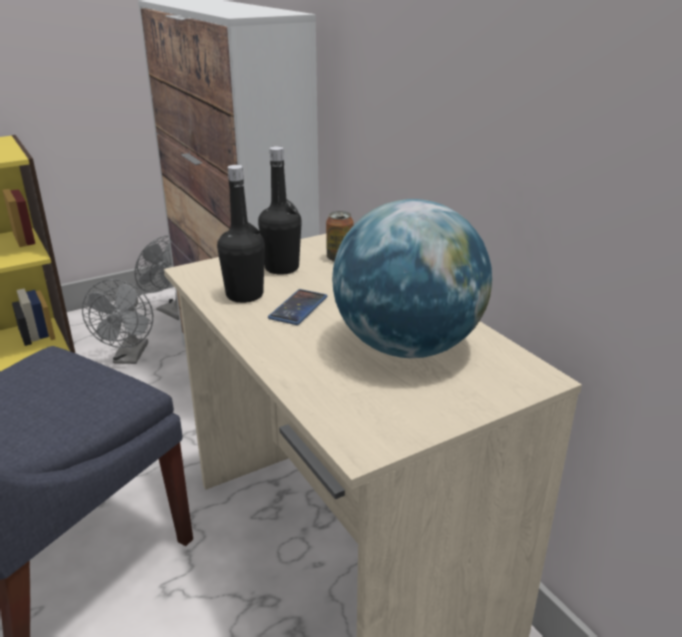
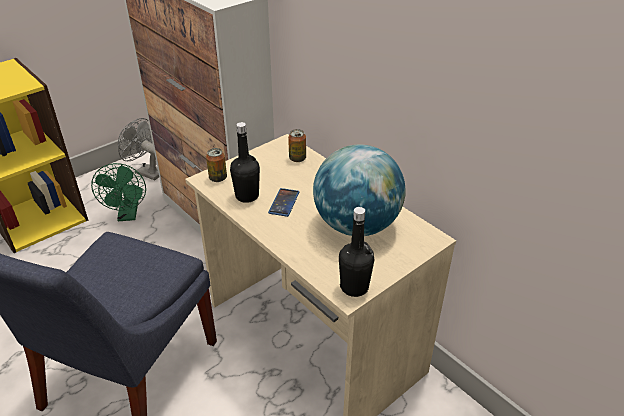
camera: 10 degrees left, 10 degrees up
(129, 357) = (128, 215): grey fan -> green fan
(211, 271) = (218, 178): none -> can
(282, 268) = (263, 170): black bottle -> black bottle (354, 287)

